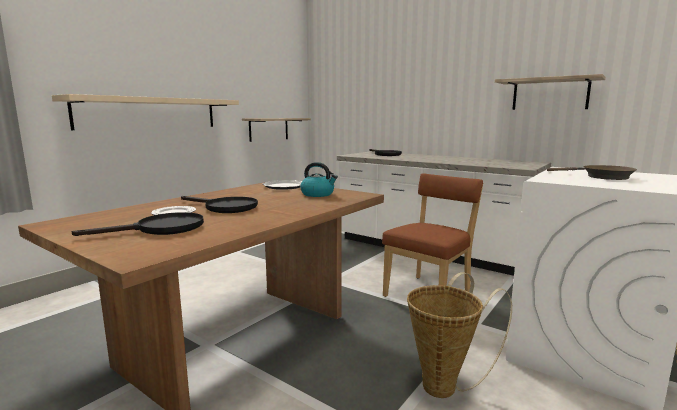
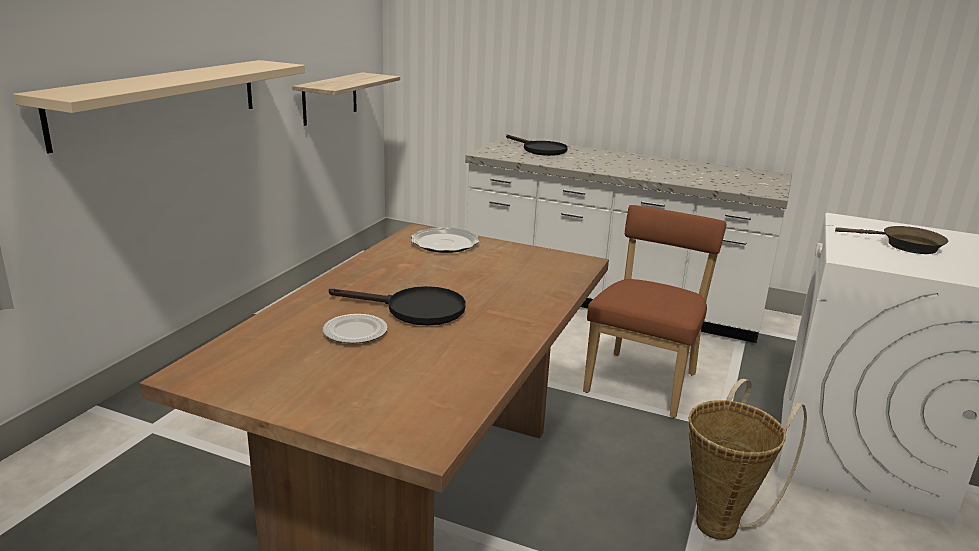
camera: 15 degrees left, 10 degrees up
(161, 229) = (381, 373): black frying pan -> none
(318, 194) = (516, 264): kettle -> none
(550, 94) = (798, 73): shelf -> none

